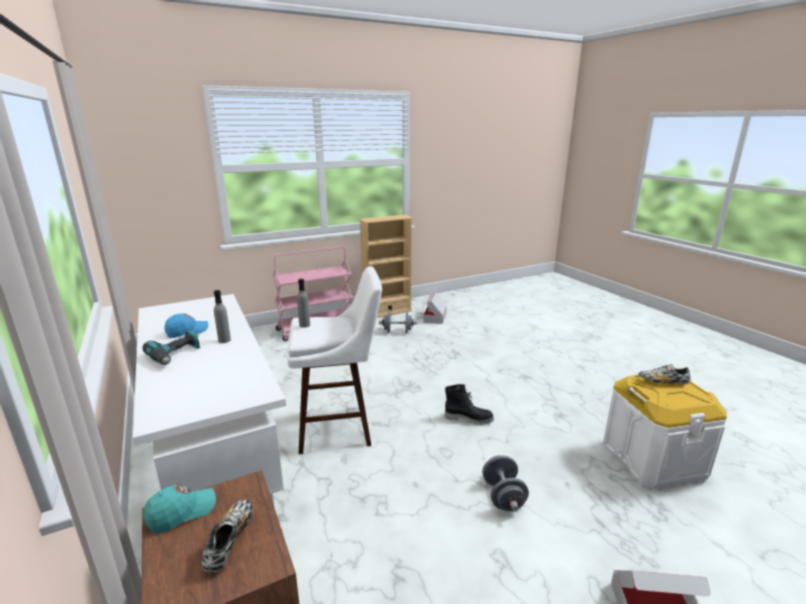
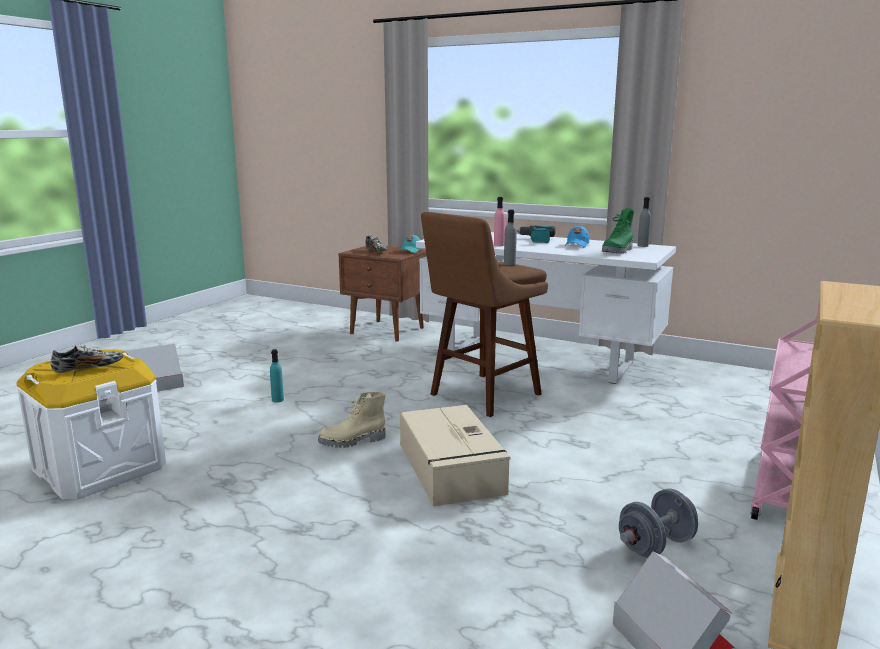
camera: 145 degrees right, 5 degrees down
(200, 312) = (618, 251): none -> green boot
(224, 340) = (532, 246): grey bottle -> grey bottle (642, 245)
(240, 353) = (499, 245): none -> pink bottle
(340, 427) = (480, 396): white stool -> brown stool
(431, 380) = (451, 469): none -> beige storage box
(468, 418) = (352, 441): black boot -> beige boot
(503, 496) = (277, 400): grey dumbbell -> turquoise bottle

